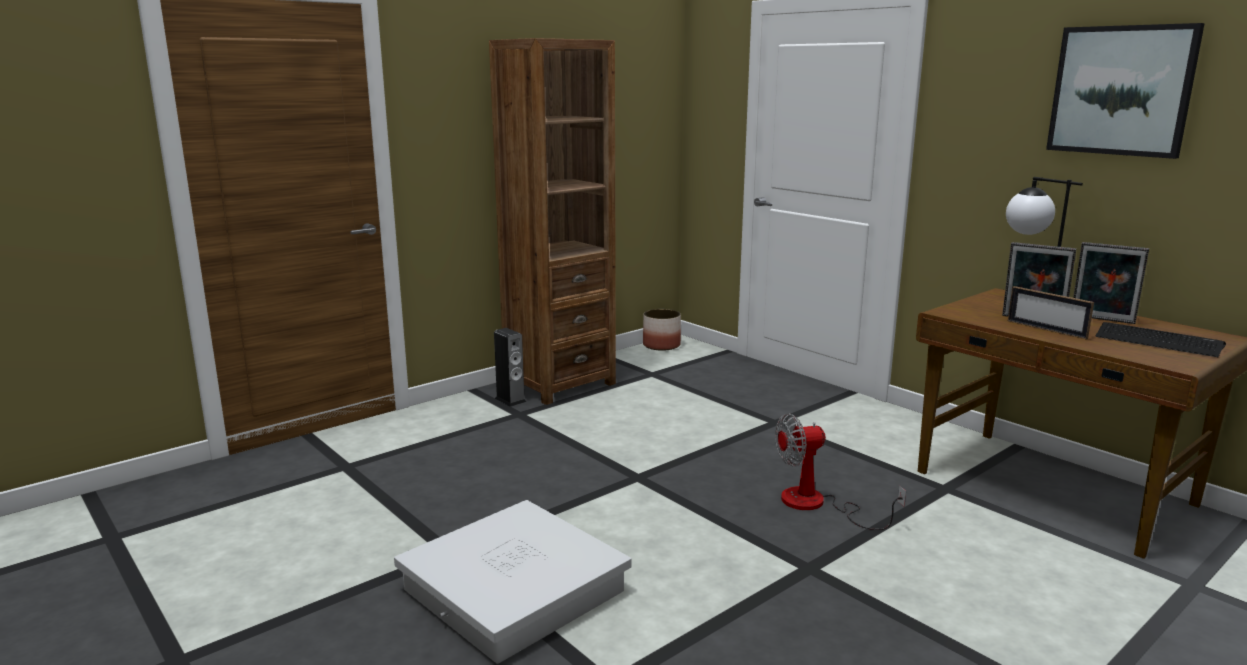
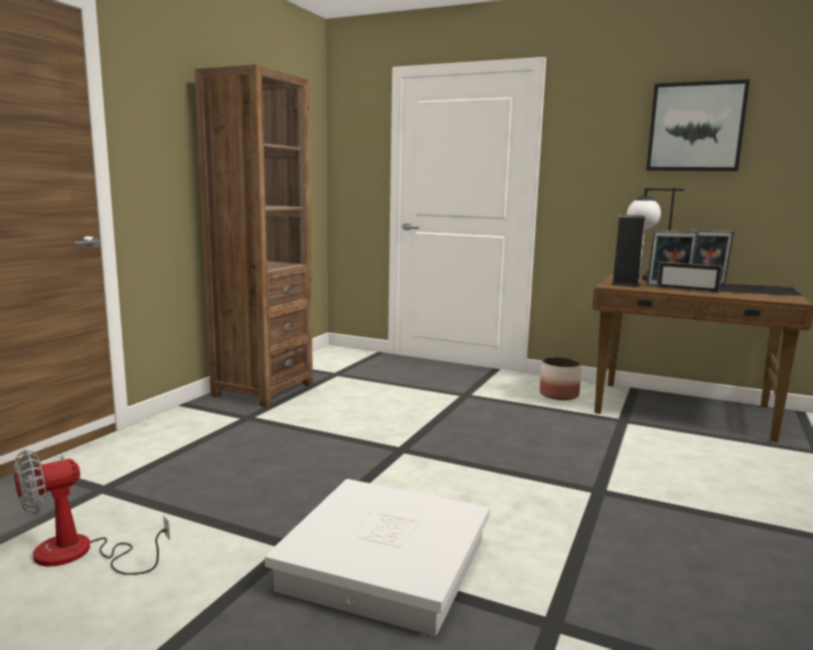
camera: 25 degrees left, 5 degrees down
(510, 400) = (228, 407): speaker -> speaker (625, 284)
(662, 345) = (323, 354): planter -> planter (559, 394)
(817, 505) = (555, 446): fan -> fan (79, 554)

